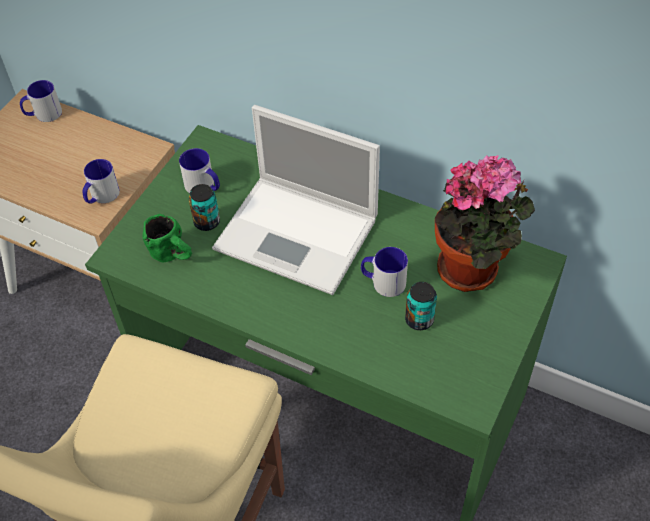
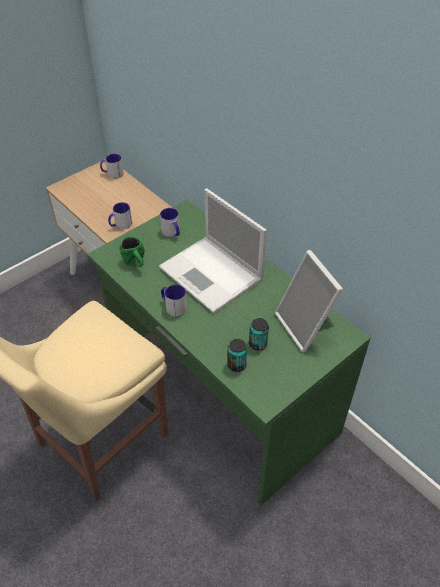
camera: 20 degrees right, 5 degrees down
(207, 222) = (164, 252): can -> can (236, 365)
(383, 282) = (247, 316): mug -> mug (173, 306)
(473, 269) = (306, 326): potted plant -> picture frame

